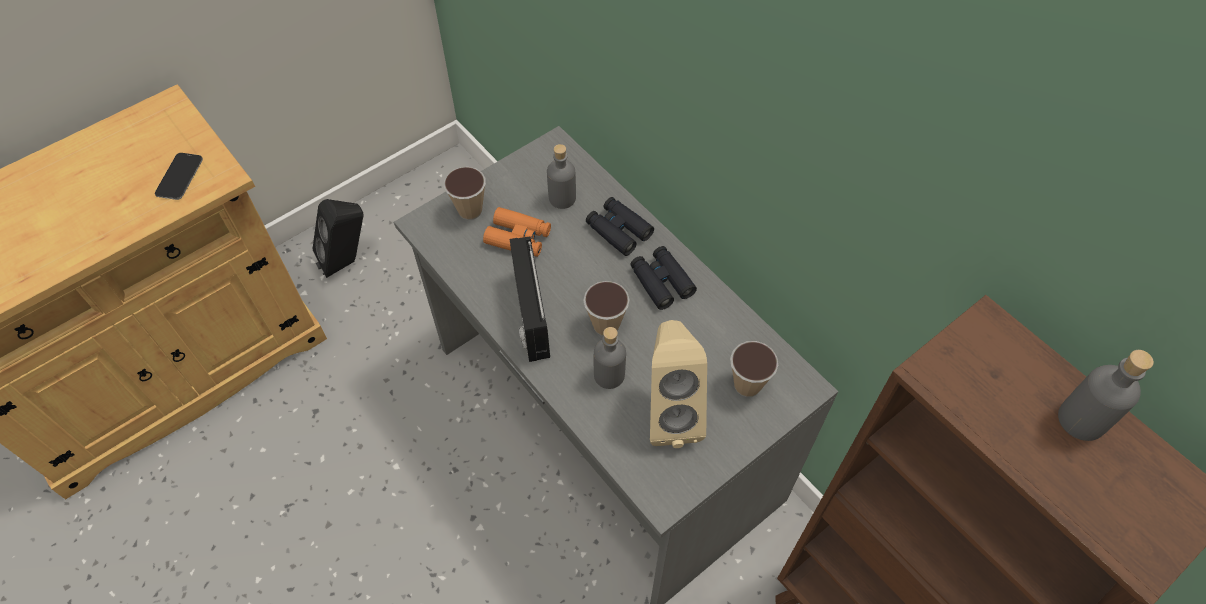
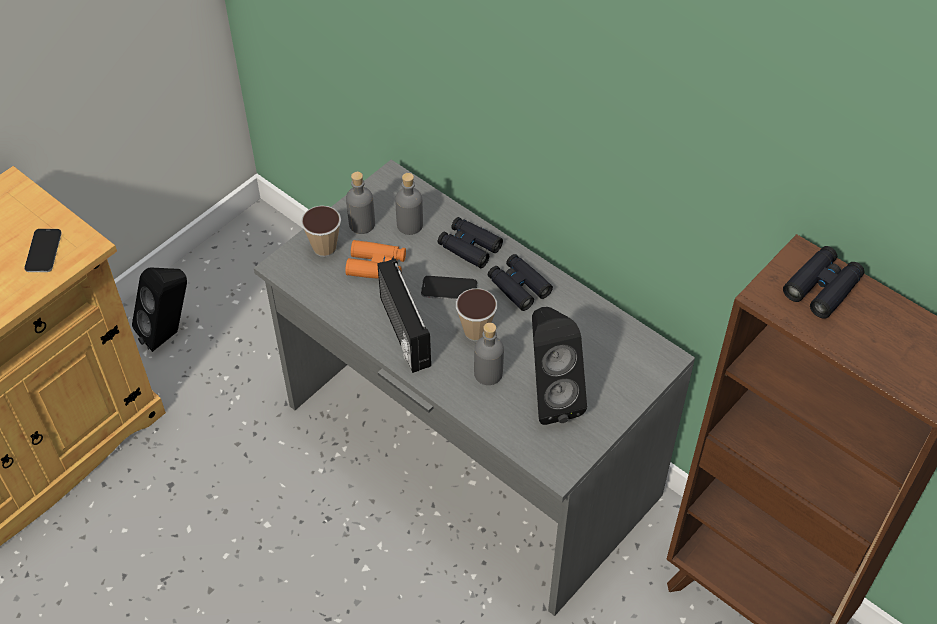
camera: 10 degrees left, 5 degrees down
(587, 274) = (449, 289): none -> phone
(670, 412) = (550, 396): beige speaker -> black speaker
(747, 385) = (614, 364): cup -> none
(1010, 373) = (822, 287): none -> black binoculars
(1081, 419) = (878, 312): grey bottle -> grey bottle (362, 224)

